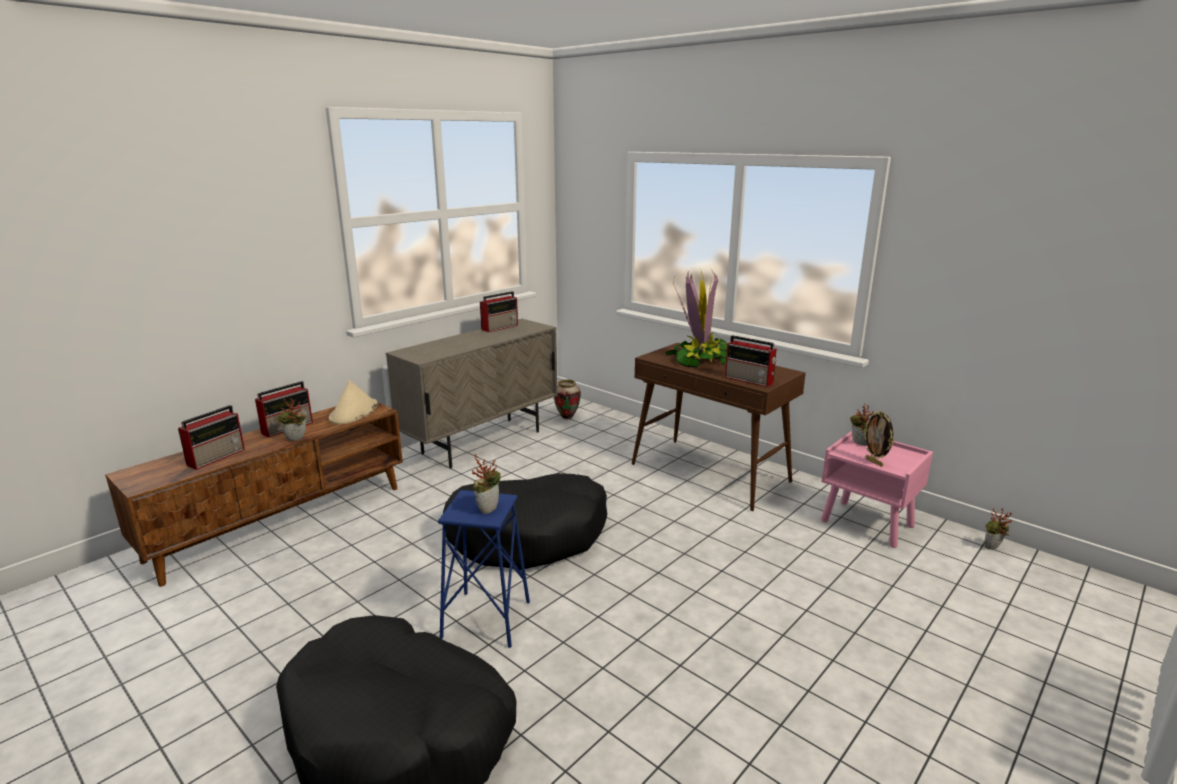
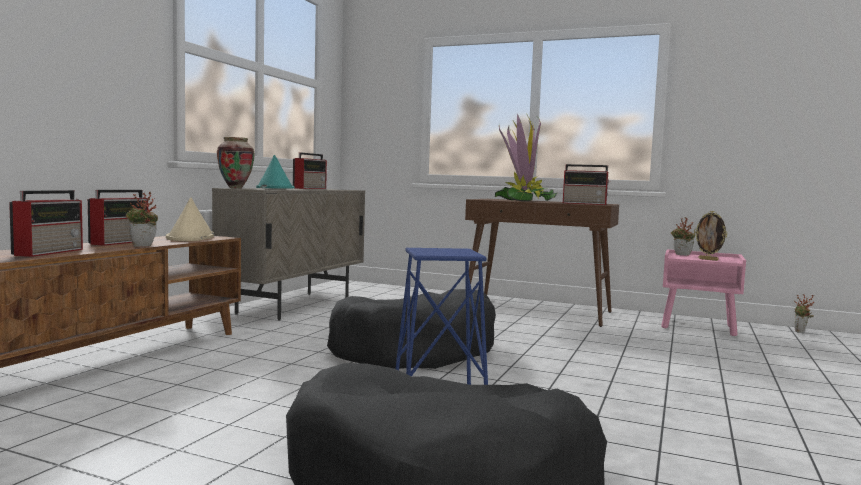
camera: 20 degrees left, 15 degrees down
(447, 346) = (274, 188): none -> turquoise hat
(487, 508) = (455, 251): potted plant -> none
(567, 417) = (366, 291): vase -> vase (235, 188)

